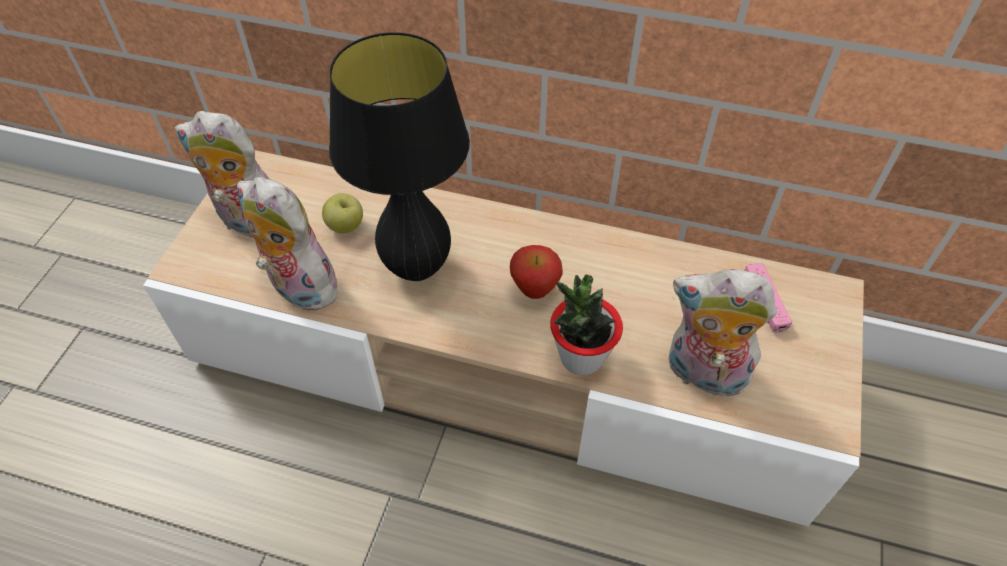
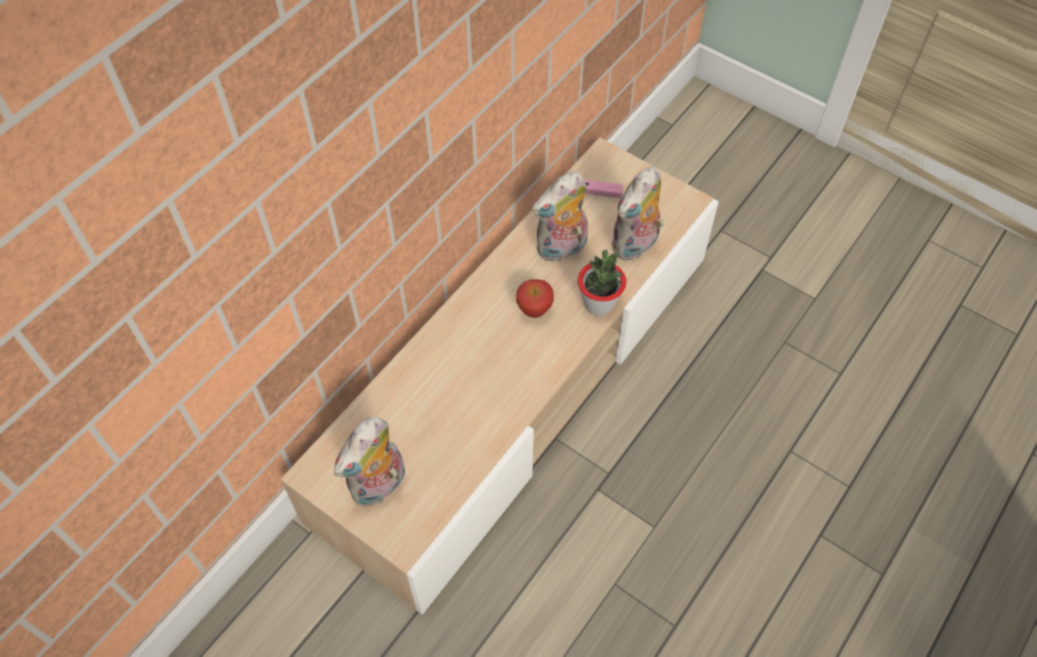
camera: 70 degrees left, 5 degrees up
(298, 288) = (467, 461): plush toy -> plush toy (561, 249)
(346, 226) = (418, 415): apple -> none
(417, 269) = (483, 378): black table lamp -> none

